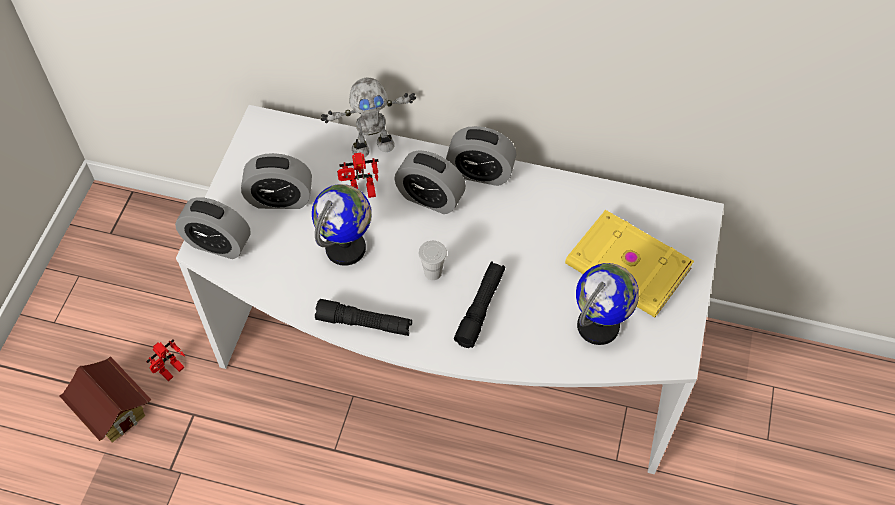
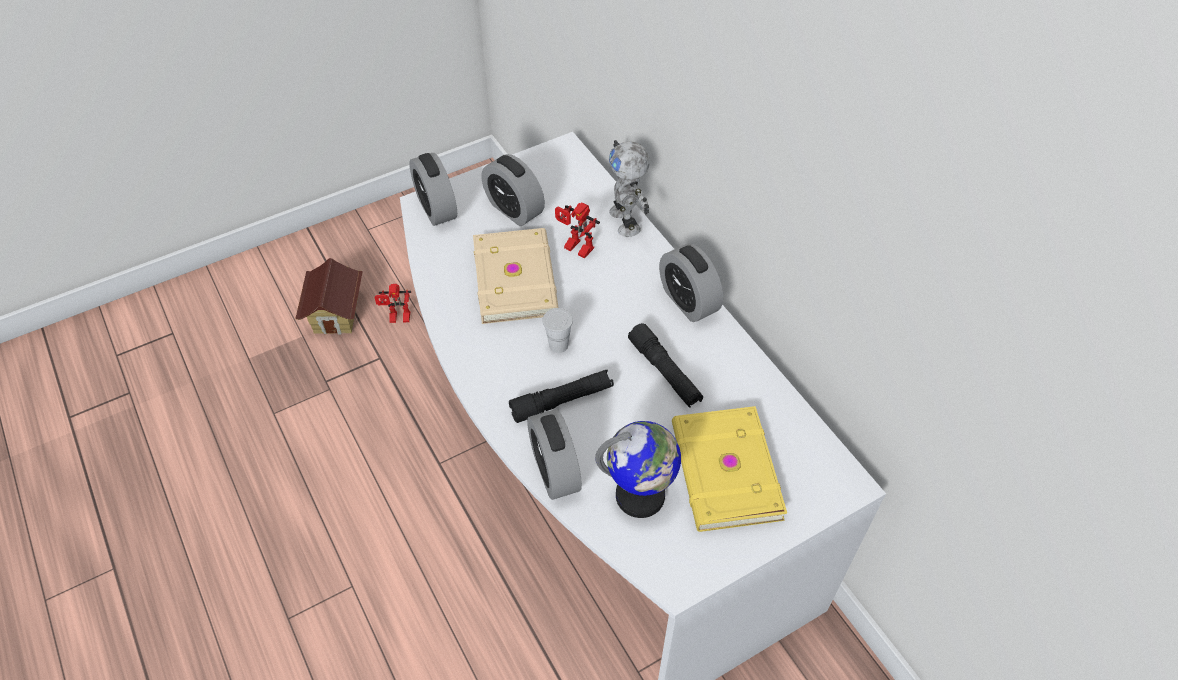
camera: 45 degrees right, 5 degrees down
(346, 248) = (517, 278): globe -> beige book
(364, 323) = (464, 340): black flashlight -> black flashlight (665, 372)
(372, 146) = (626, 221): toy robot -> toy robot turned 45 degrees clockwise
(430, 198) = (624, 290): alarm clock -> alarm clock (554, 470)

